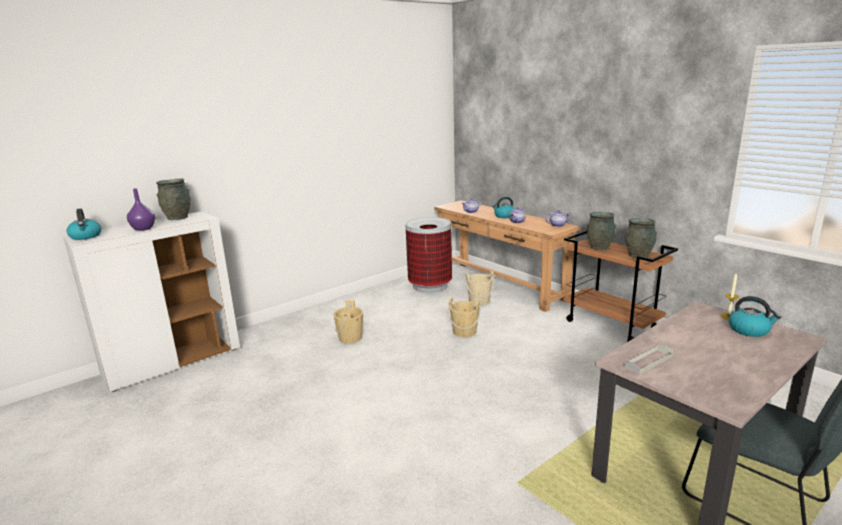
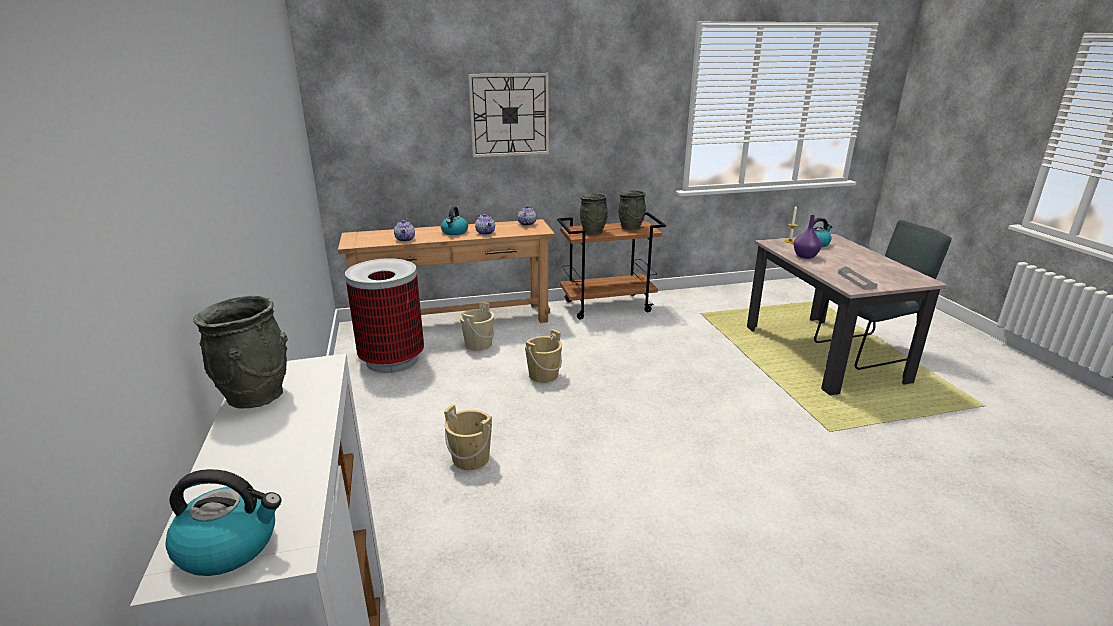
camera: 65 degrees left, 5 degrees up
(143, 228) = (295, 443): purple vase -> purple vase (804, 256)
(563, 133) = (509, 115): none -> wall clock

